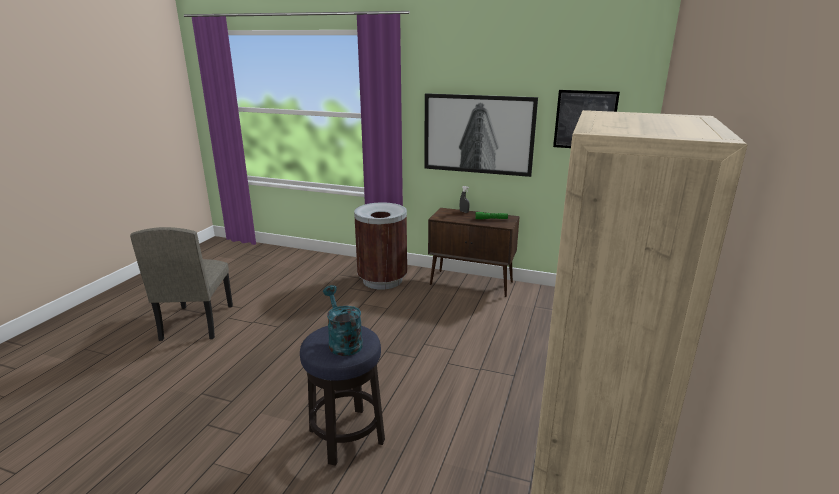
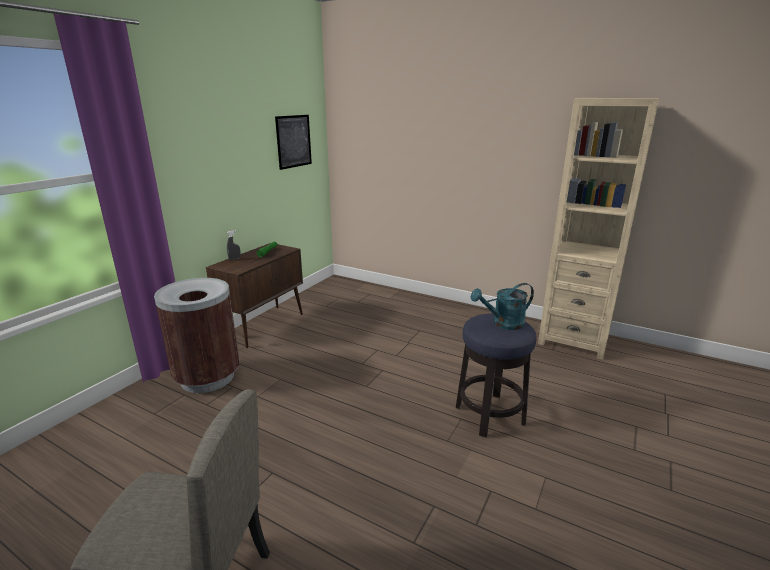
camera: 80 degrees left, 0 degrees up
(478, 134) = (224, 172): picture -> none

